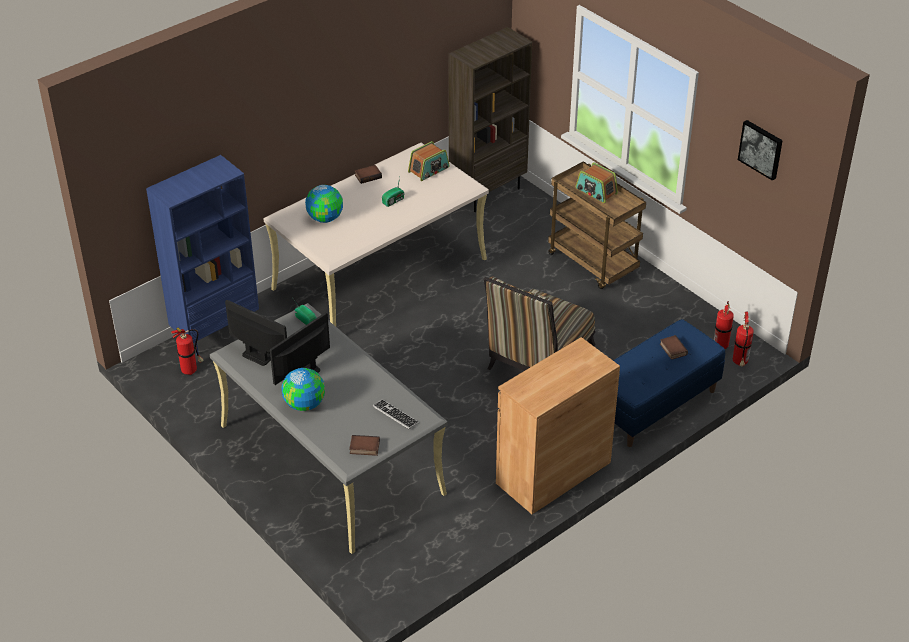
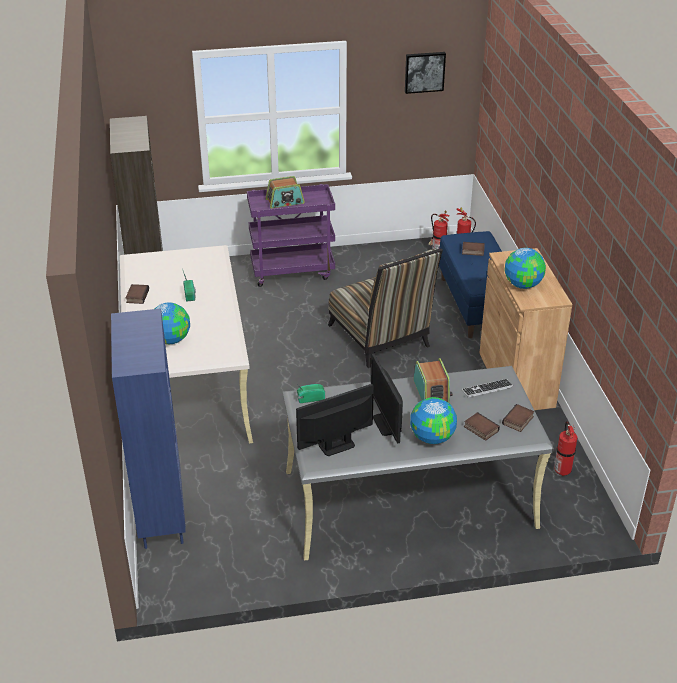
camera: 60 degrees left, 5 degrees down
(191, 370) = (202, 556): fire extinguisher -> fire extinguisher (562, 470)
(336, 428) = (480, 429): none -> book
(429, 170) = (168, 262): radio -> radio (431, 391)
(542, 375) = (523, 284): none -> globe
(593, 263) = (293, 271): brown cart -> purple cart

